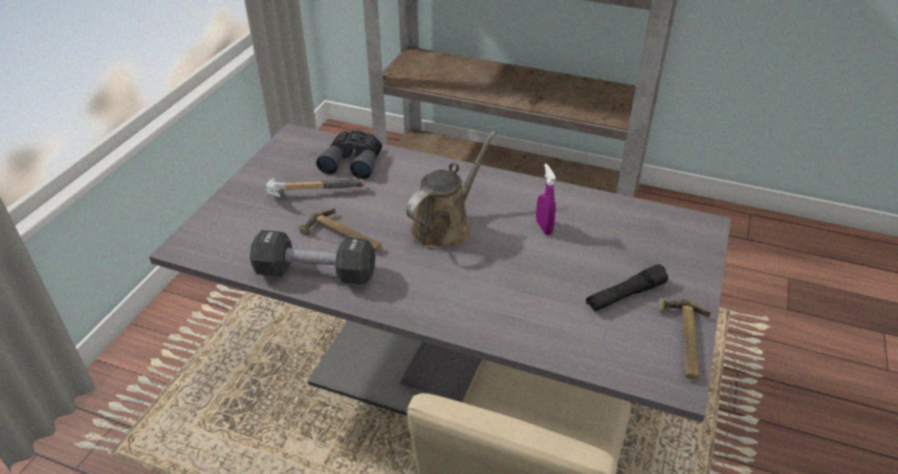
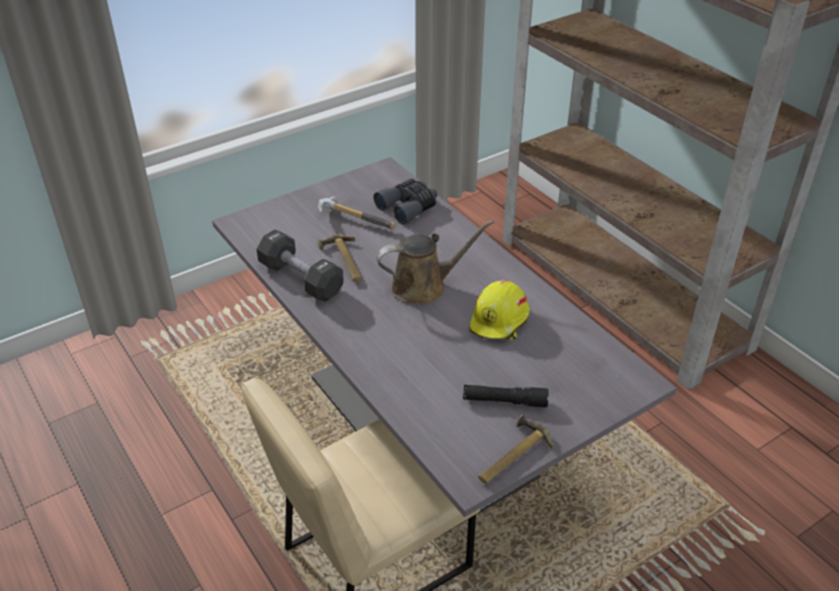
camera: 35 degrees right, 0 degrees up
(544, 227) = (500, 321): purple spray bottle -> yellow hard hat

